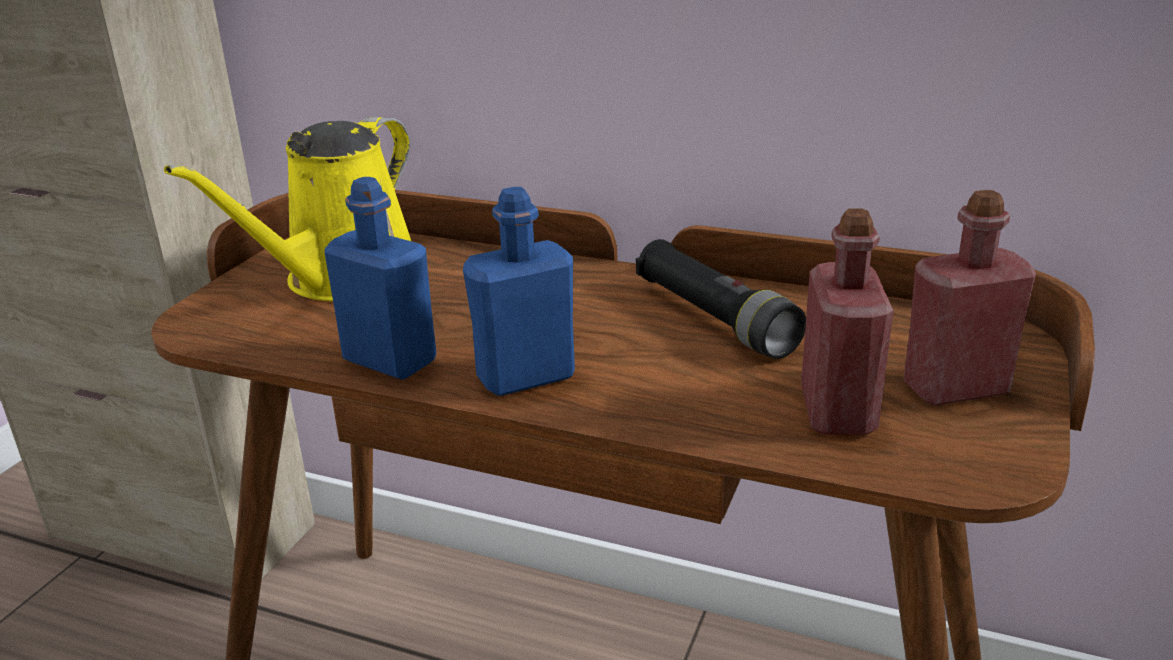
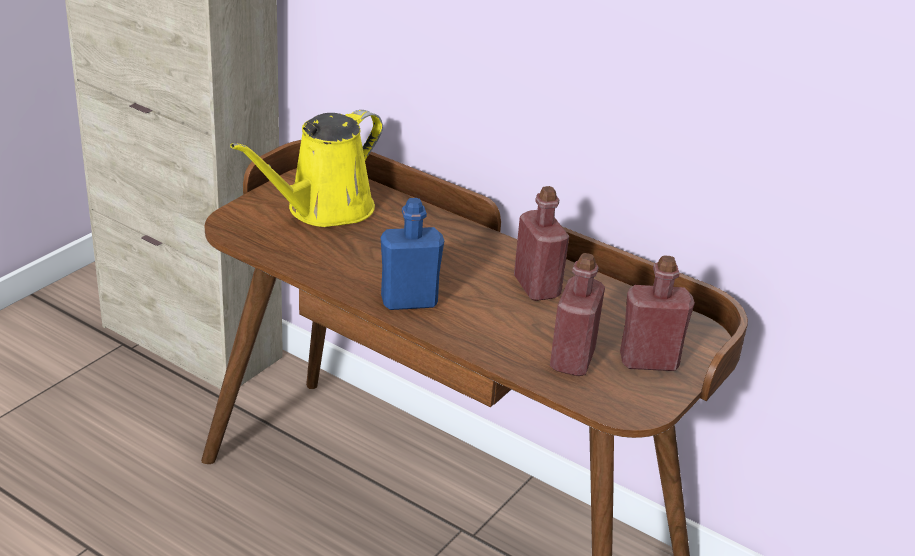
camera: 10 degrees right, 5 degrees up
(390, 361) = (336, 274): blue bottle -> none
(714, 319) = (536, 287): black flashlight -> red bottle

